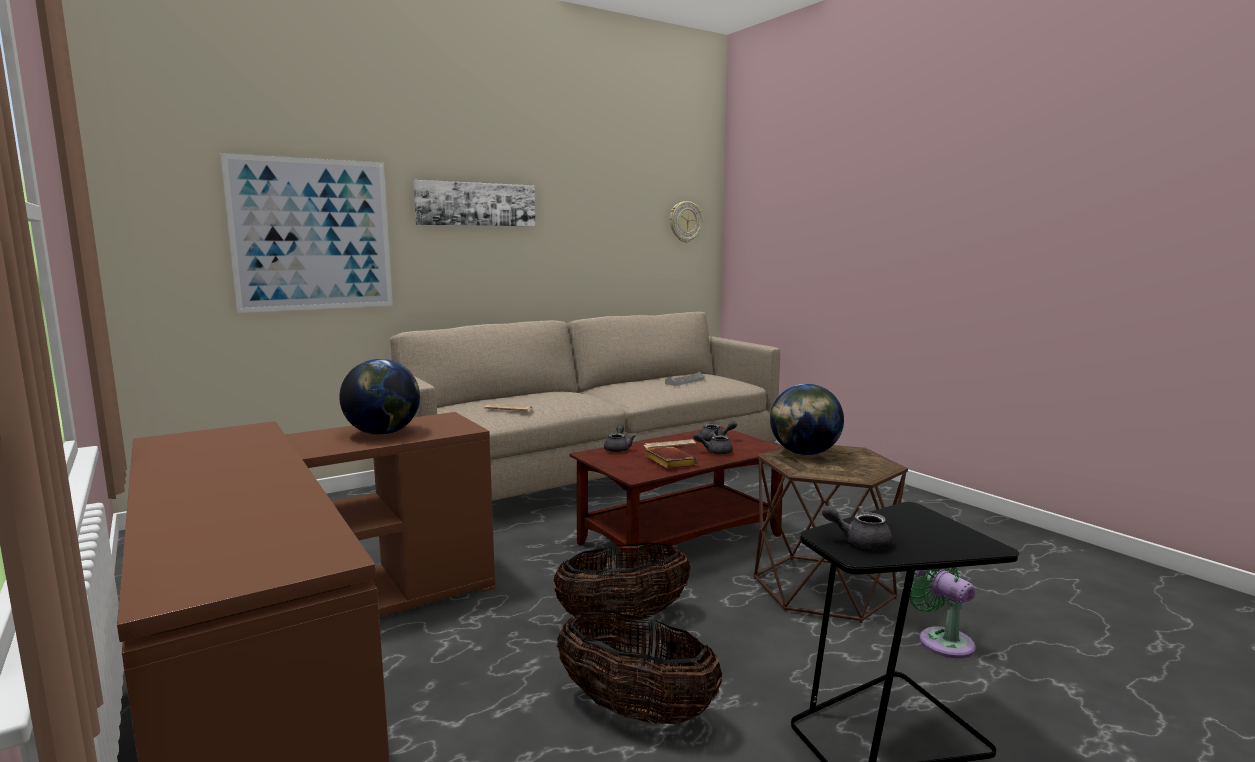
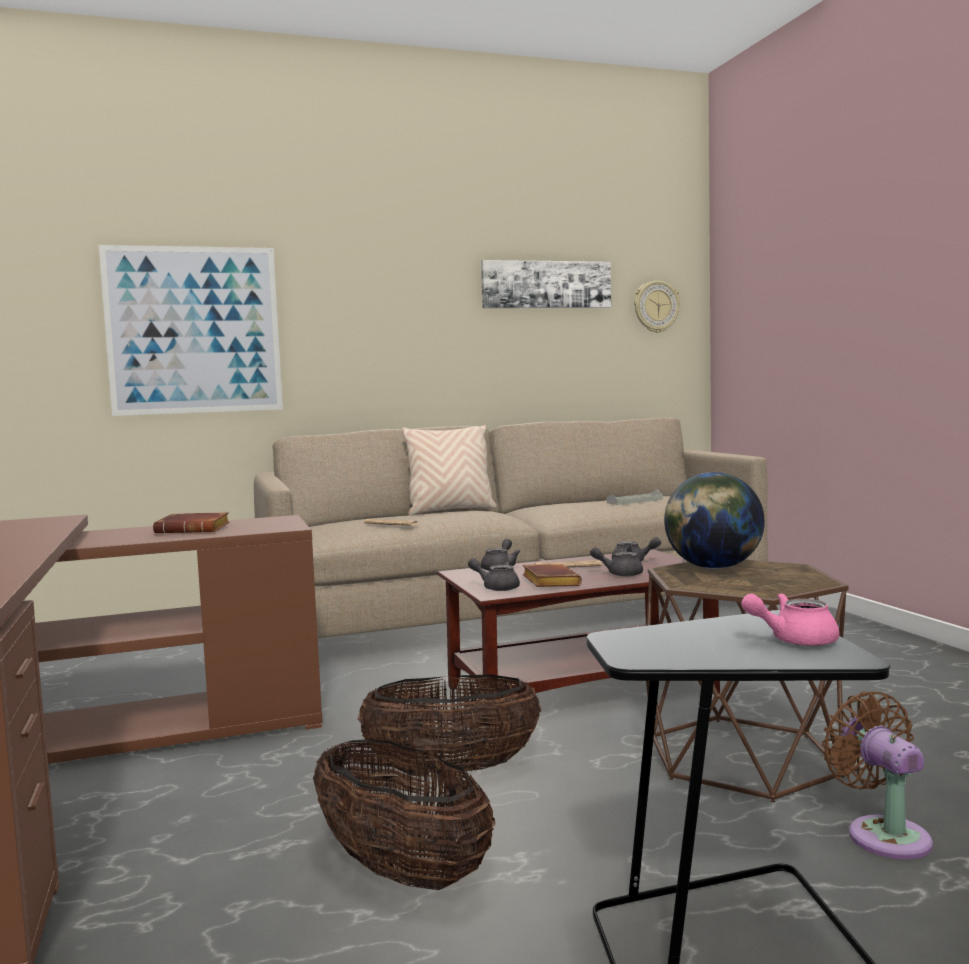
camera: 15 degrees right, 5 degrees down
(383, 433) = (195, 530): globe -> brown book
(476, 204) = (382, 292): picture -> picture (546, 284)
(544, 393) = (450, 511): none -> beige pillow
(859, 541) = (659, 645): grey teapot -> grey teapot (496, 587)
(941, 531) = (793, 640): none -> pink teapot
(941, 640) = (883, 834): green fan -> brown fan

